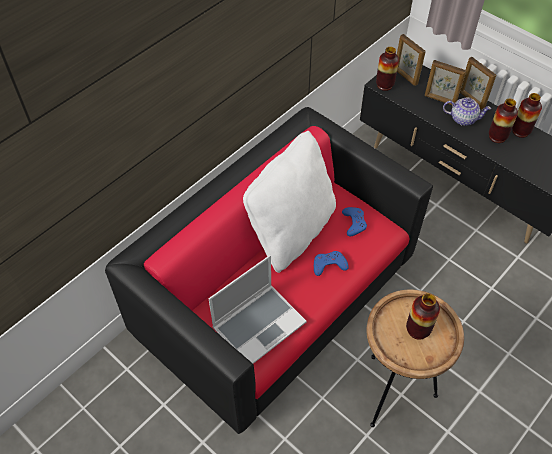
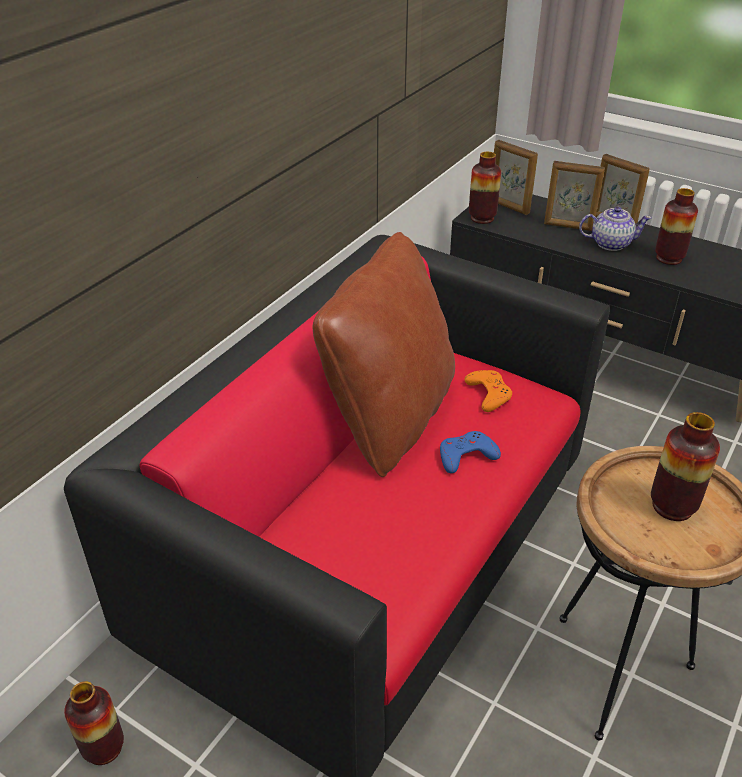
camera: 10 degrees left, 15 degrees down
(259, 324) = (367, 562): laptop -> none
(291, 232) = (389, 418): white pillow -> brown pillow
(354, 223) = (488, 394): blue game controller -> orange game controller
(520, 131) = (698, 249): vase -> vase (104, 748)

